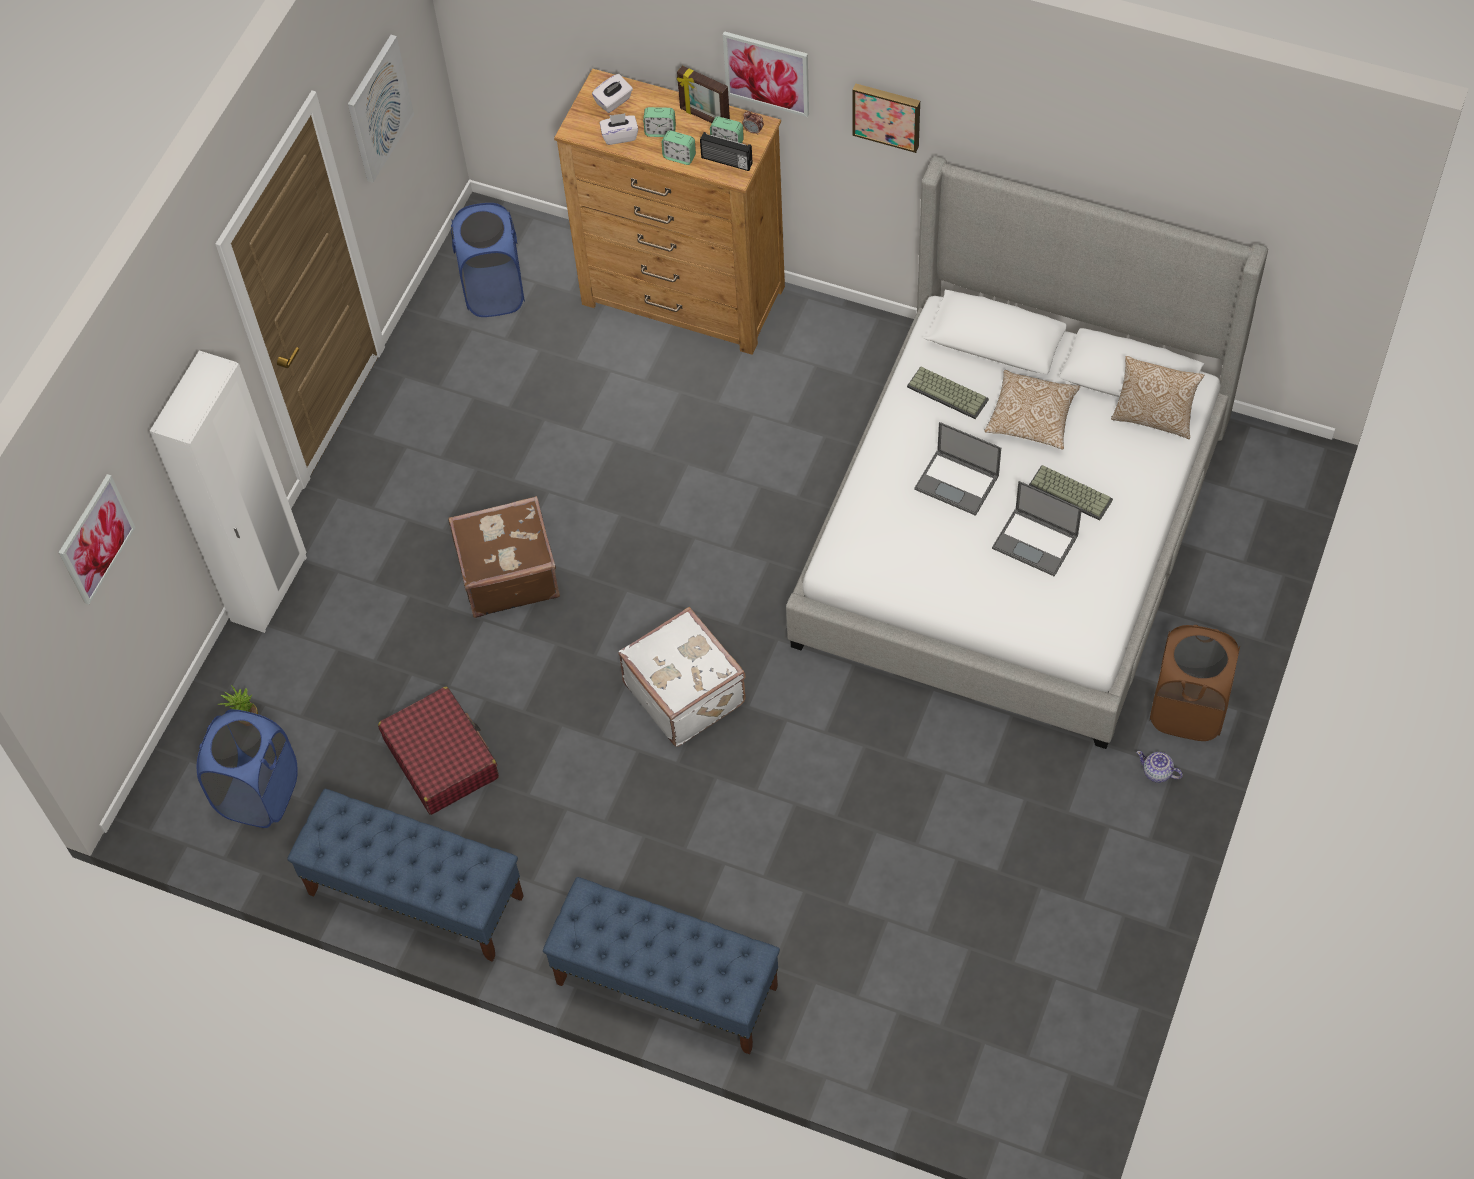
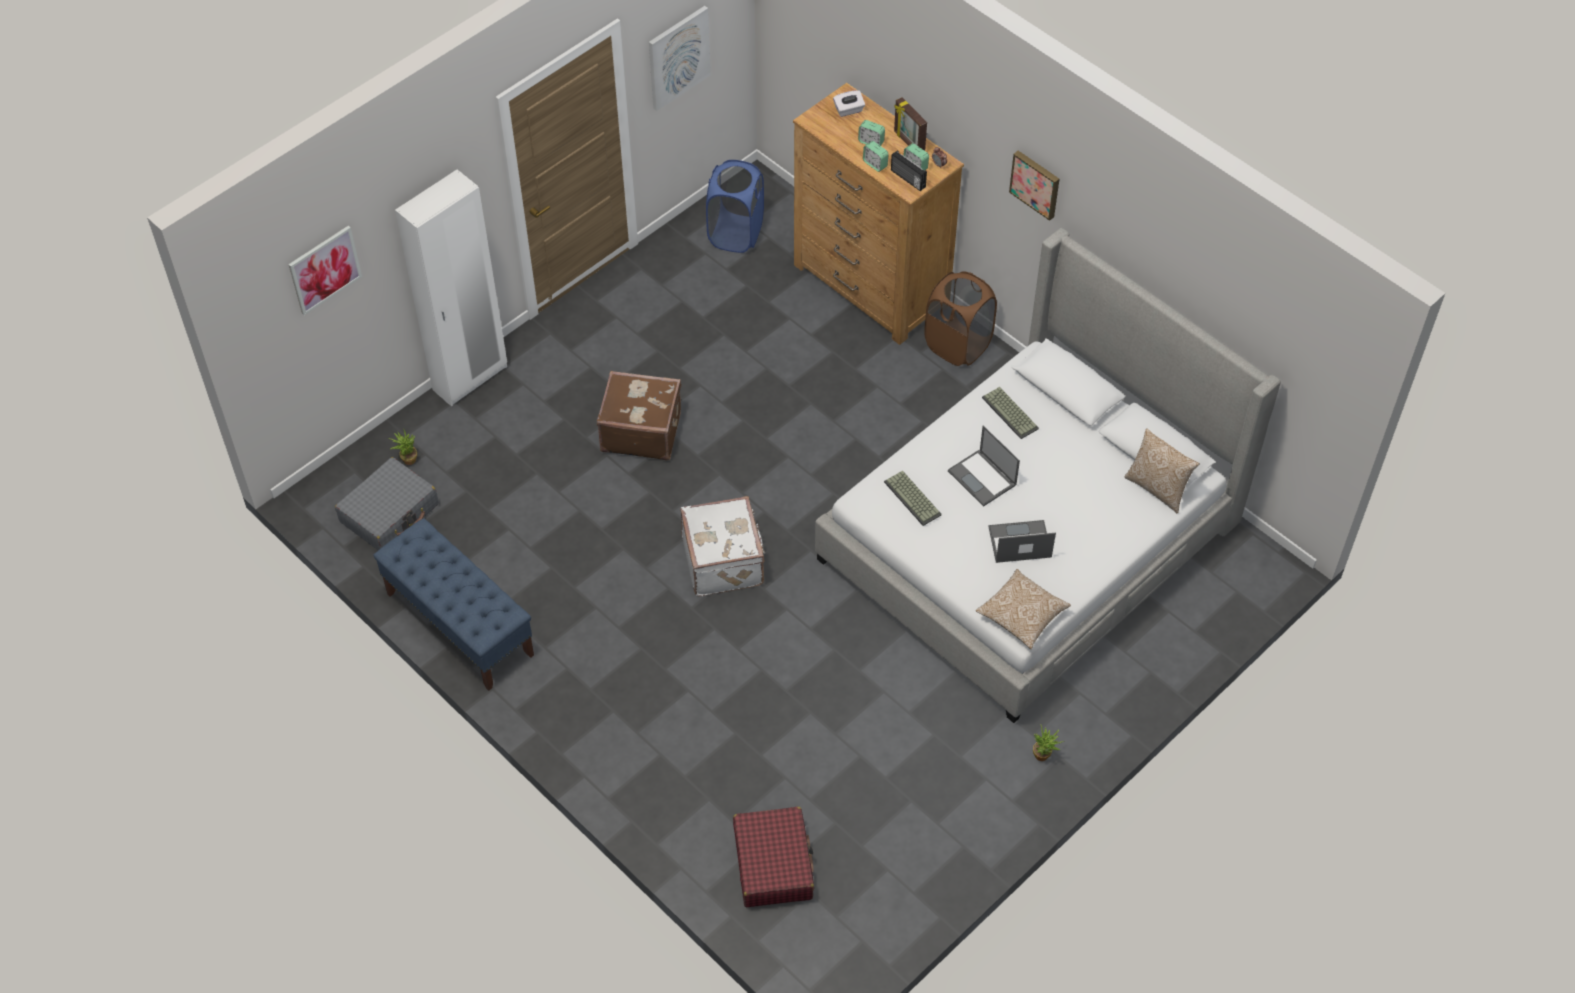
camera: 20 degrees right, 5 degrees down
(259, 794) = (390, 513): blue laundry basket -> grey suitcase
(441, 758) = (527, 538): red suitcase -> red suitcase (773, 863)
(620, 136) = (840, 135): white tissue box -> none
(666, 985) = (601, 757): blue bench -> none
(767, 73) = (961, 123): picture -> none
(1031, 418) = (1064, 454): pillow -> pillow (1022, 615)
(1036, 542) = (1019, 542): laptop -> laptop turned 120 degrees clockwise
(1071, 492) = (1065, 517): keyboard -> keyboard (914, 498)
(1157, 772) = (1044, 756): teapot -> potted plant
(1188, 710) = (1092, 720): brown laundry basket -> brown laundry basket (958, 345)

